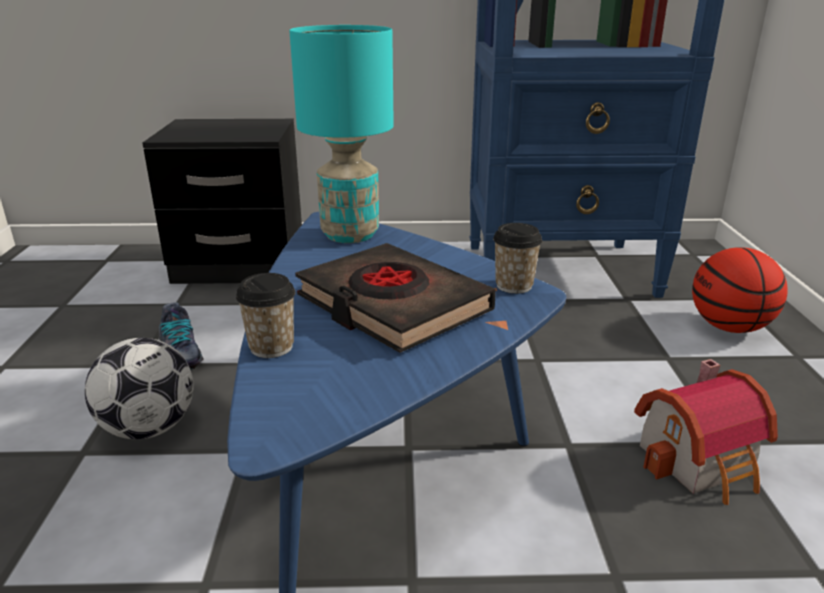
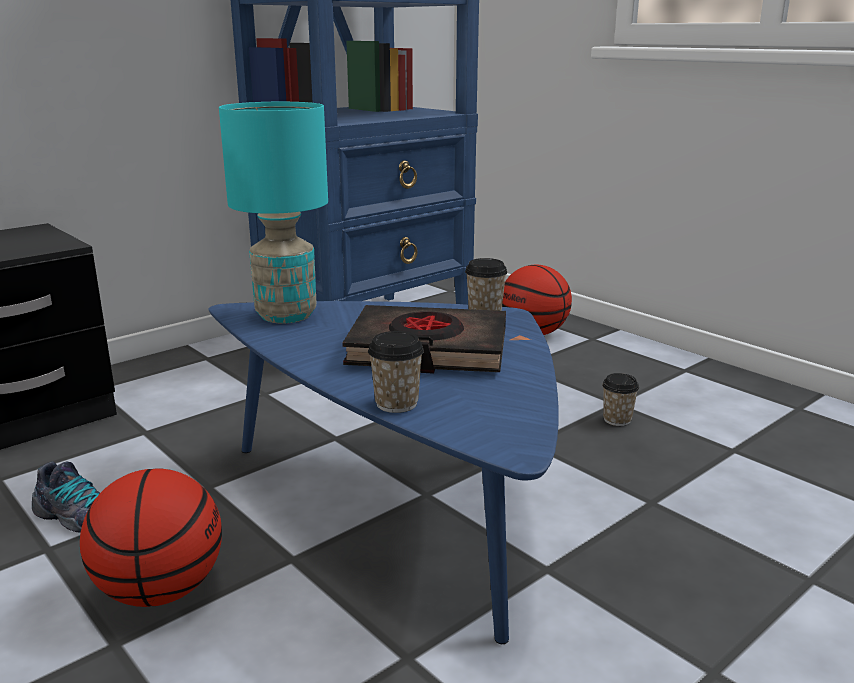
camera: 40 degrees left, 5 degrees down
(149, 428) = (160, 590): football -> basketball
(702, 462) = (617, 420): toy house -> cup

